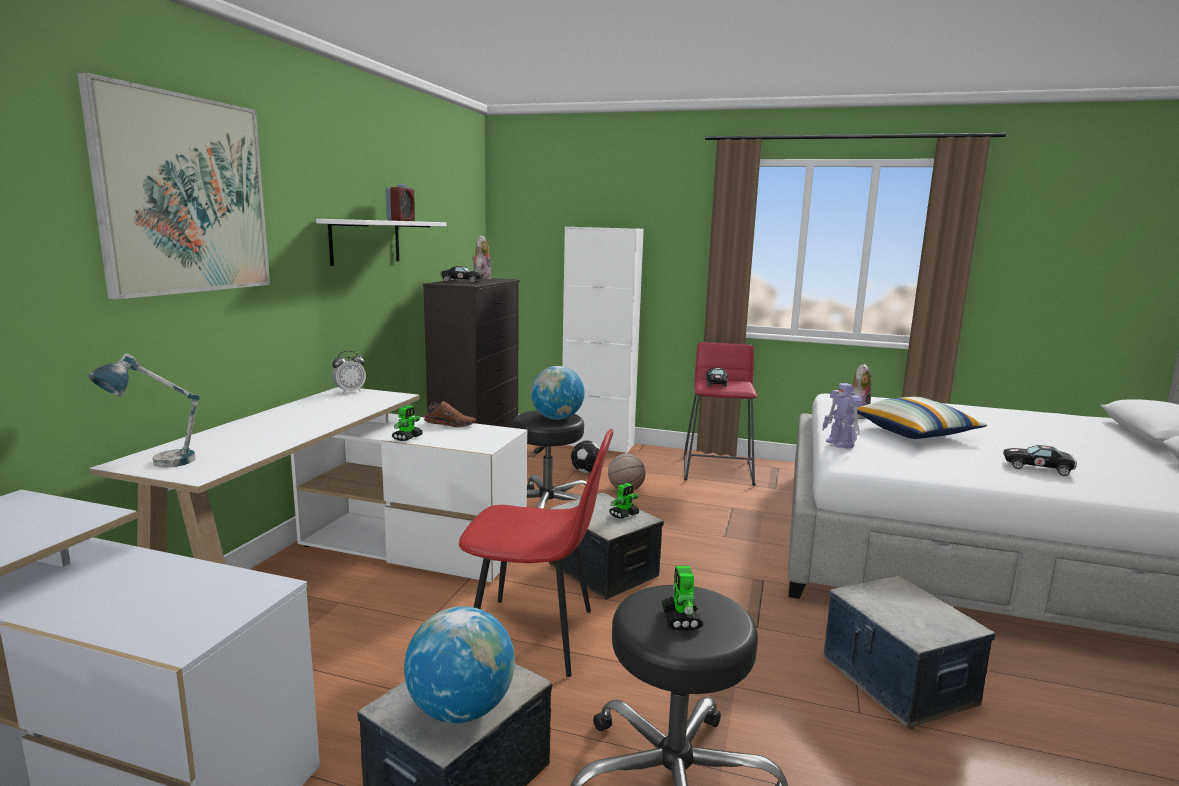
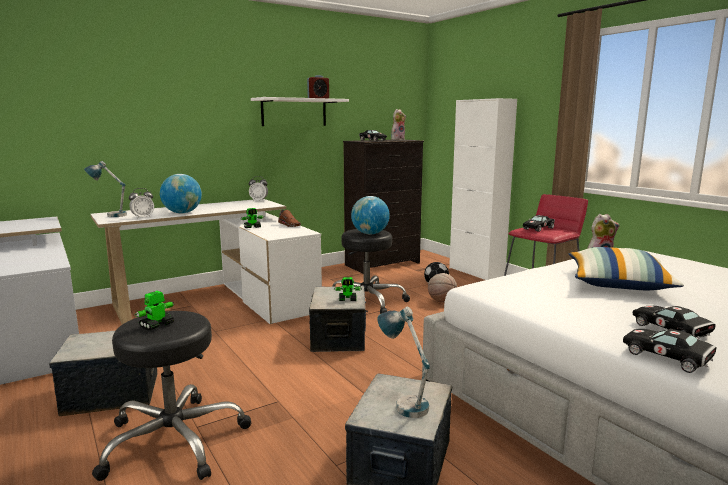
camera: 40 degrees right, 0 degrees up
(185, 195) = (155, 85): picture -> none
(250, 456) = (143, 218): none -> alarm clock
(461, 709) = (94, 348): globe -> globe (182, 213)
(535, 636) = (245, 354): red chair -> none
(840, 444) = (511, 276): toy robot -> none
(909, 608) = (403, 402): none -> table lamp
(1089, 491) = (669, 358): none -> black toy car

